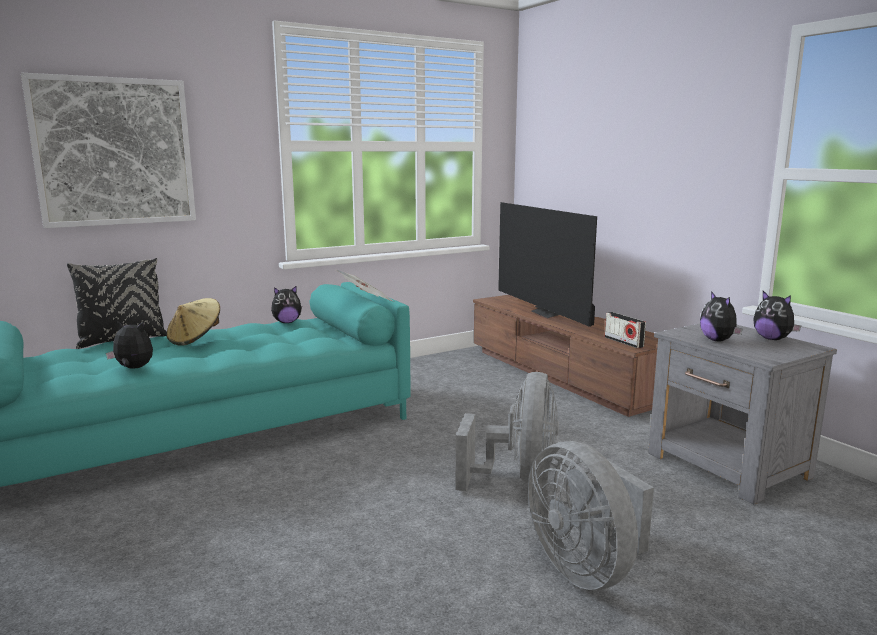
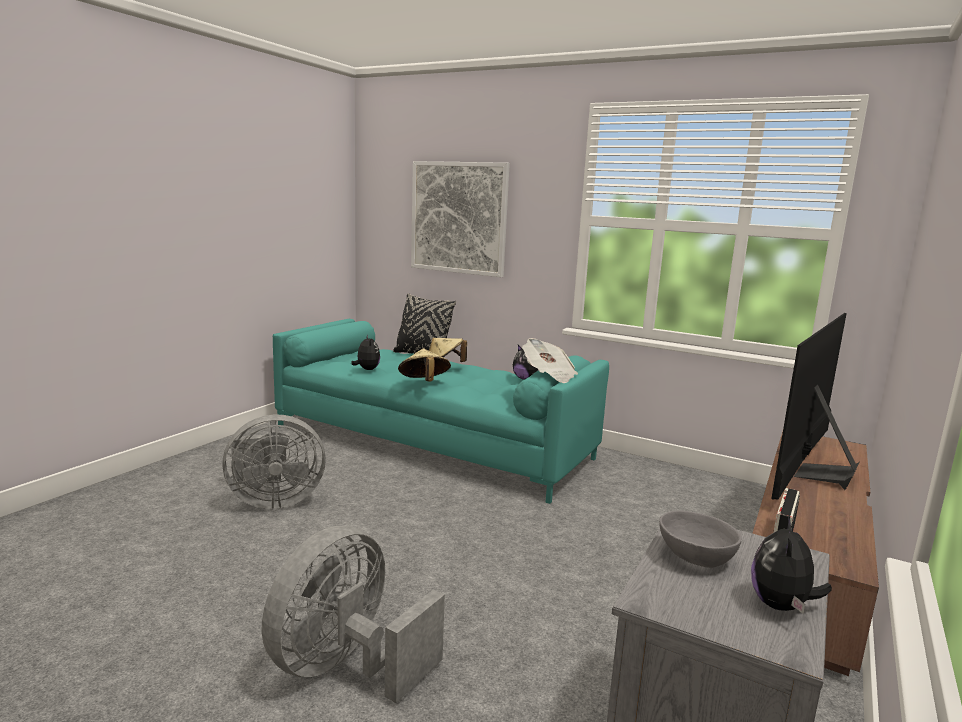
camera: 60 degrees right, 0 degrees up
(237, 354) = (424, 383): none -> beige hat
(518, 477) = (492, 590): grey fan -> grey fan (273, 501)
(718, 340) = (696, 558): plush toy -> grey bowl

